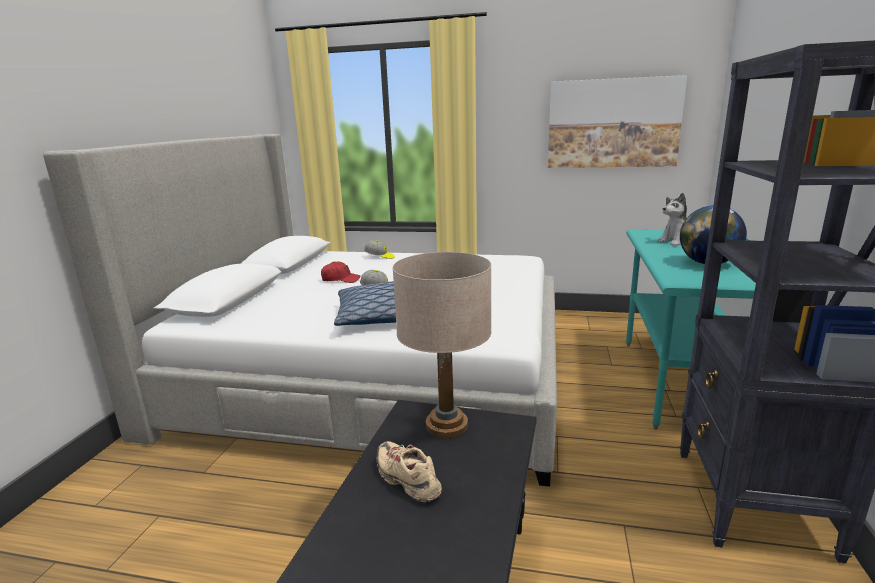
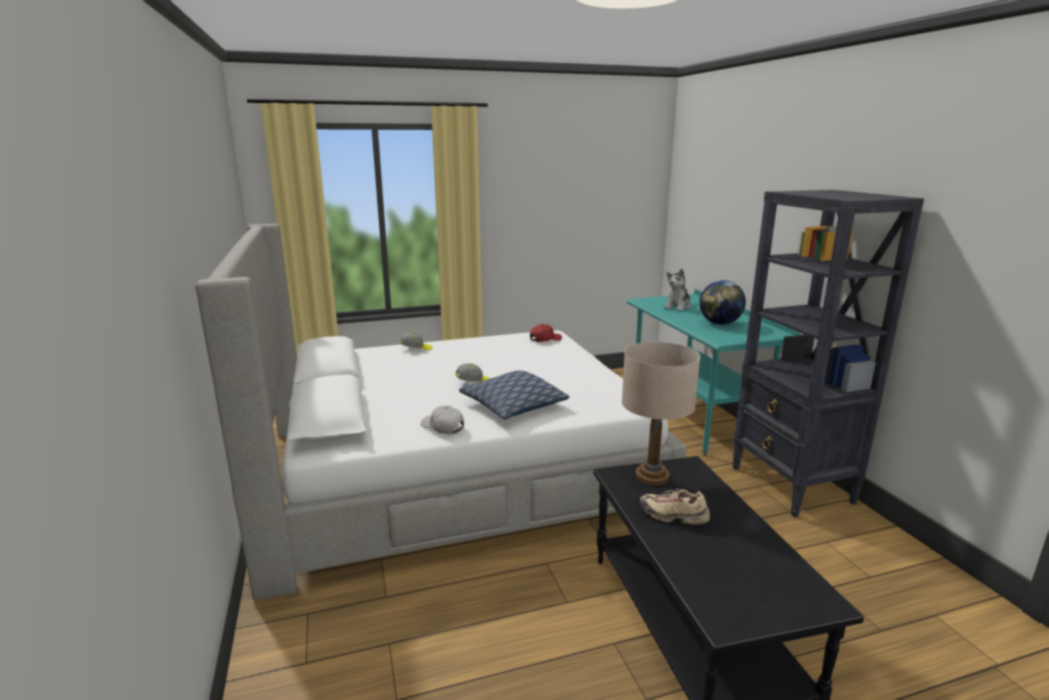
camera: 30 degrees left, 0 degrees up
(293, 323) = (443, 427): none -> white cap
(340, 279) = (416, 378): red cap -> red cap (545, 339)
(613, 123) = (593, 206): picture -> none

